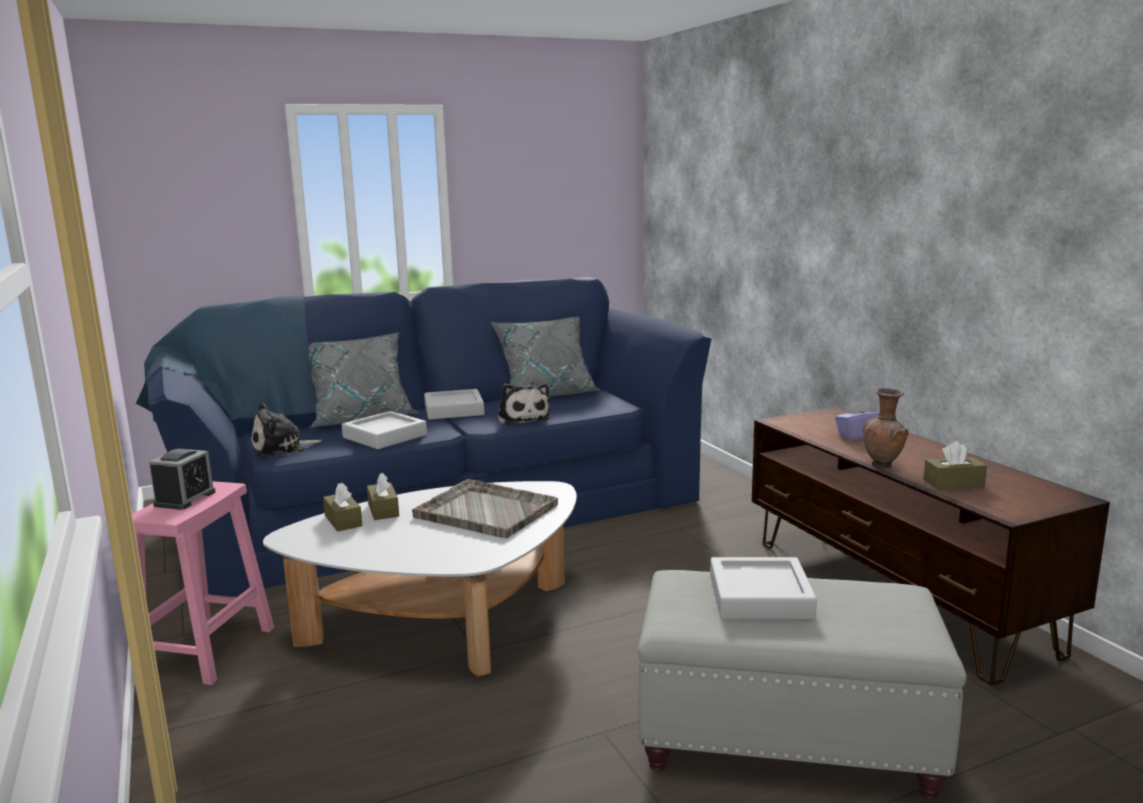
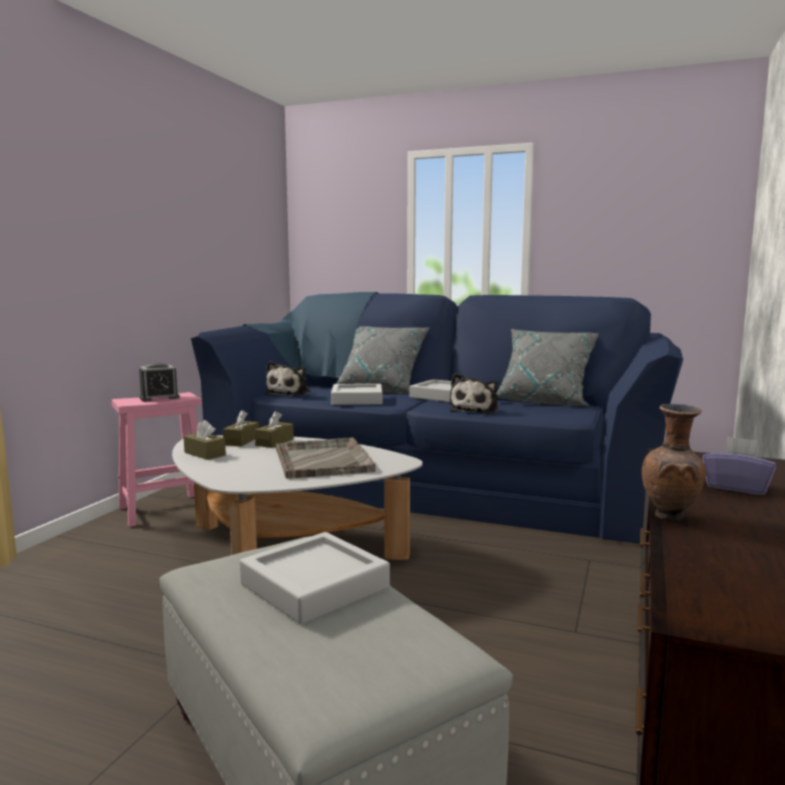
camera: 45 degrees right, 5 degrees down
(282, 448) = (290, 393): plush toy -> plush toy turned 90 degrees counterclockwise
(953, 483) = (718, 561): brown tissue box -> brown tissue box (205, 454)

